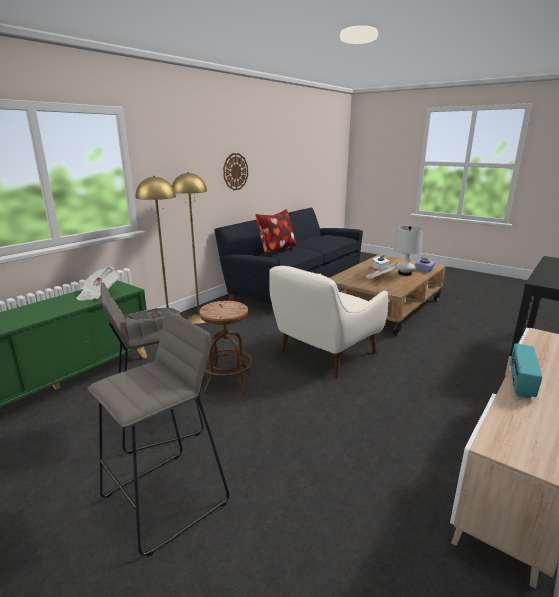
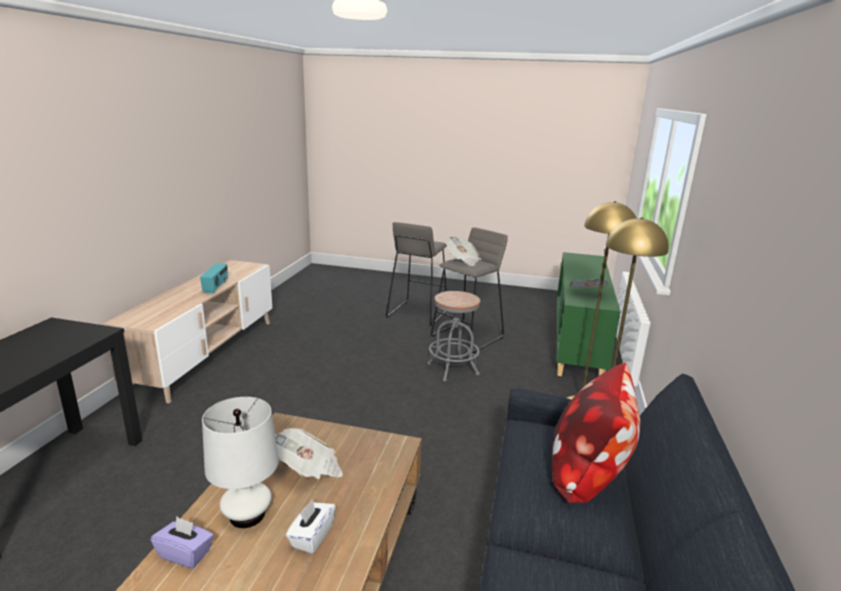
camera: 155 degrees right, 0 degrees up
(227, 381) = (452, 369): brown stool -> grey stool
(235, 171) = (756, 291): wall clock -> none
(324, 354) = (377, 419): white armchair -> none

